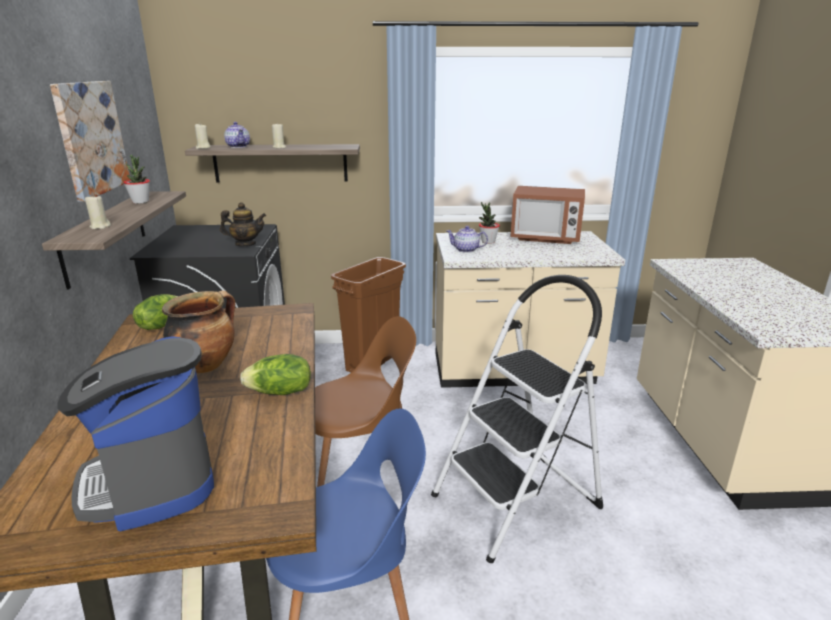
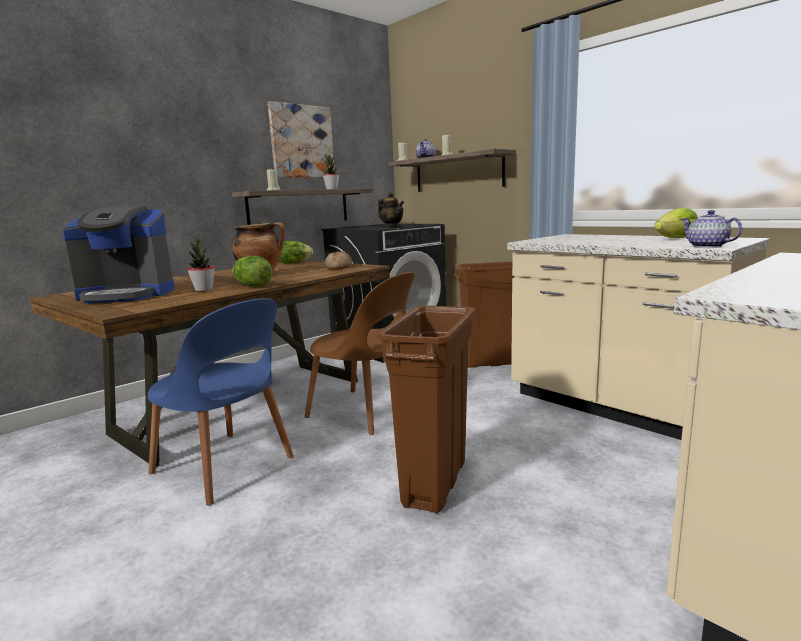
camera: 50 degrees right, 10 degrees down
(152, 480) = (127, 295): coffee machine -> coffee machine turned 120 degrees counterclockwise
(267, 321) = (339, 267): none -> bread
(466, 250) = (553, 239): teapot -> teapot (707, 246)
(488, 242) = (595, 237): potted plant -> potted plant (204, 289)
(520, 501) = (434, 484): step ladder -> brown trash can
(545, 238) = (675, 238): microwave -> lettuce

